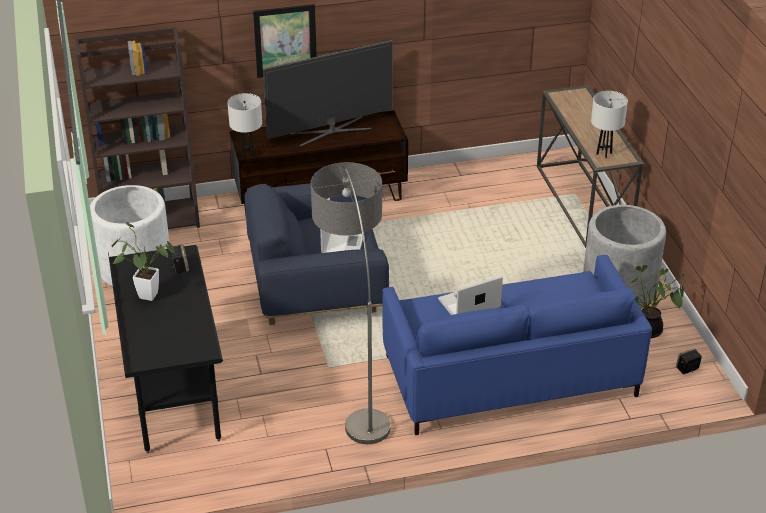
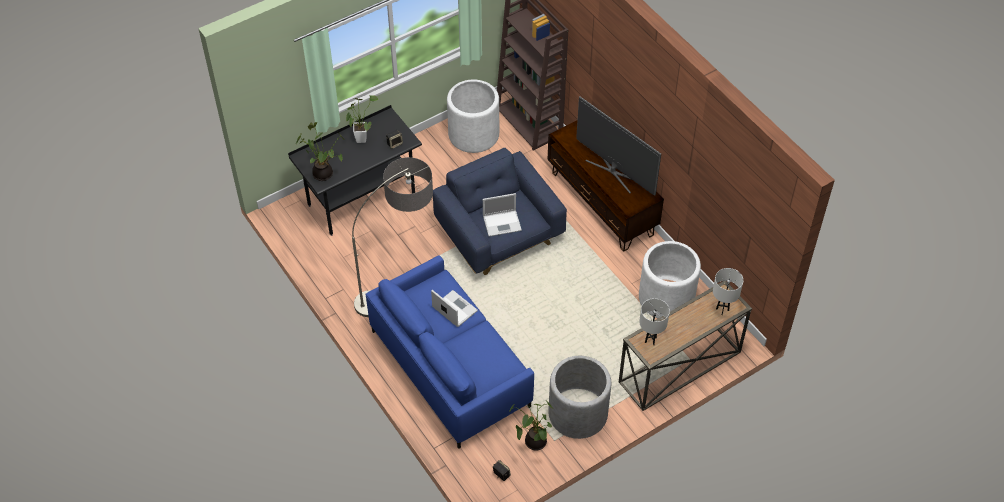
camera: 70 degrees right, 15 degrees up
(187, 343) = (324, 173): none -> potted plant
(247, 154) = (560, 136): white table lamp -> white table lamp (722, 309)
(285, 40) = (618, 94): picture -> none
(484, 188) = (666, 298): none -> white planter

